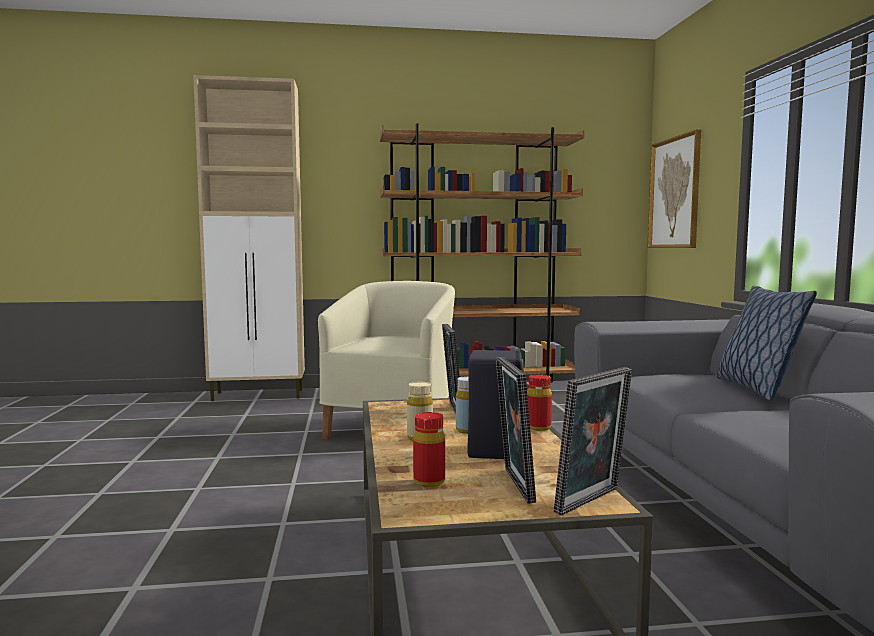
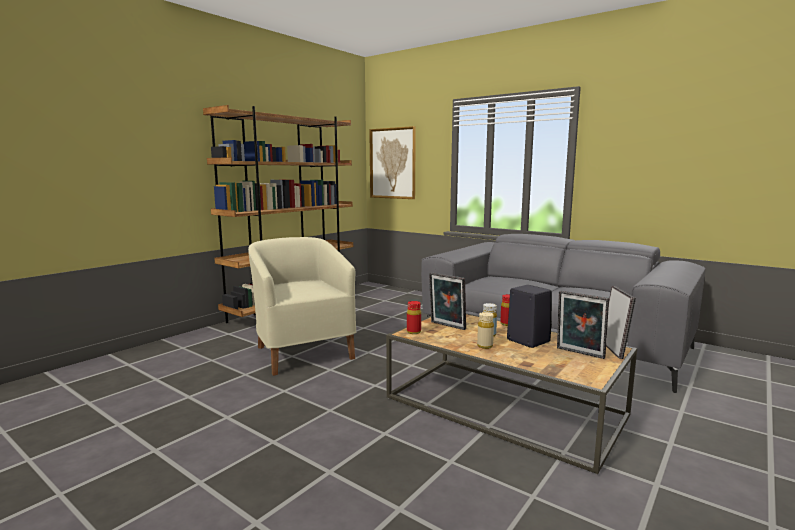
camera: 45 degrees left, 5 degrees up
(259, 395) = (122, 359): beige cabinet -> none
(429, 482) = (554, 364): red bottle -> red bottle (413, 332)
(756, 388) = (530, 281): pillow -> none

